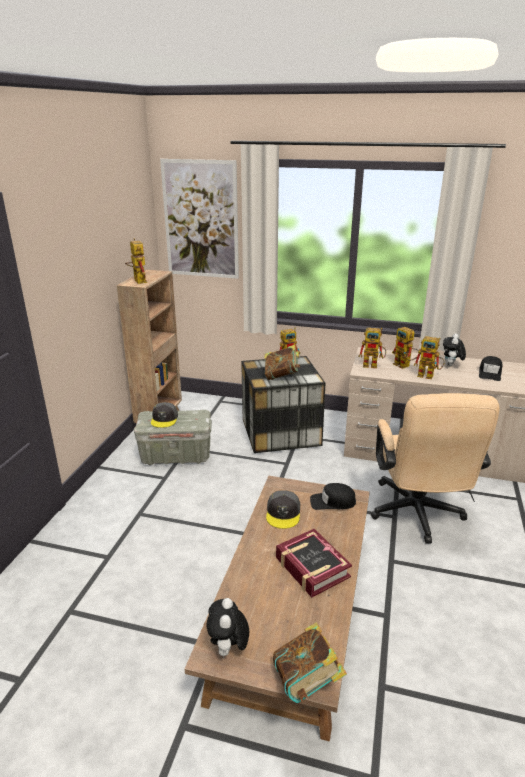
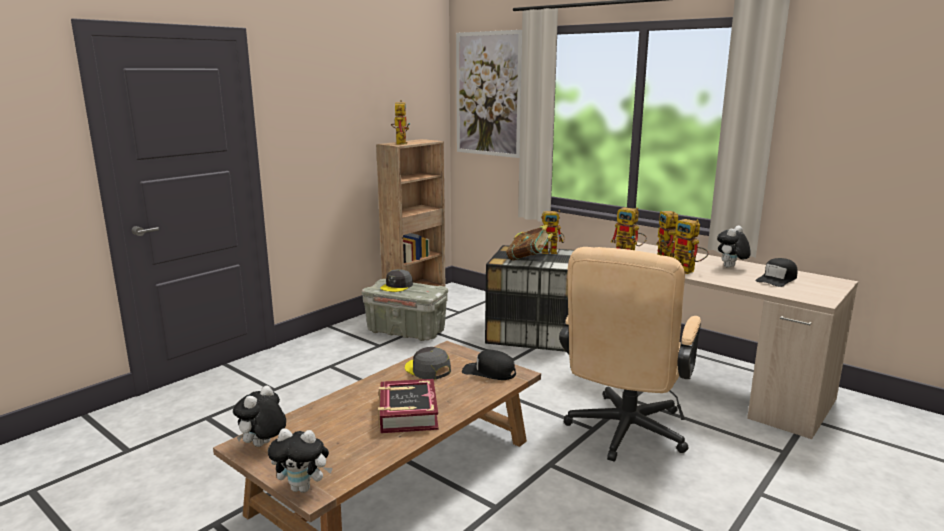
camera: 25 degrees right, 10 degrees down
(283, 513) = (427, 369): grey cap -> grey cap turned 105 degrees clockwise
(307, 681) = (303, 488): book -> plush toy

